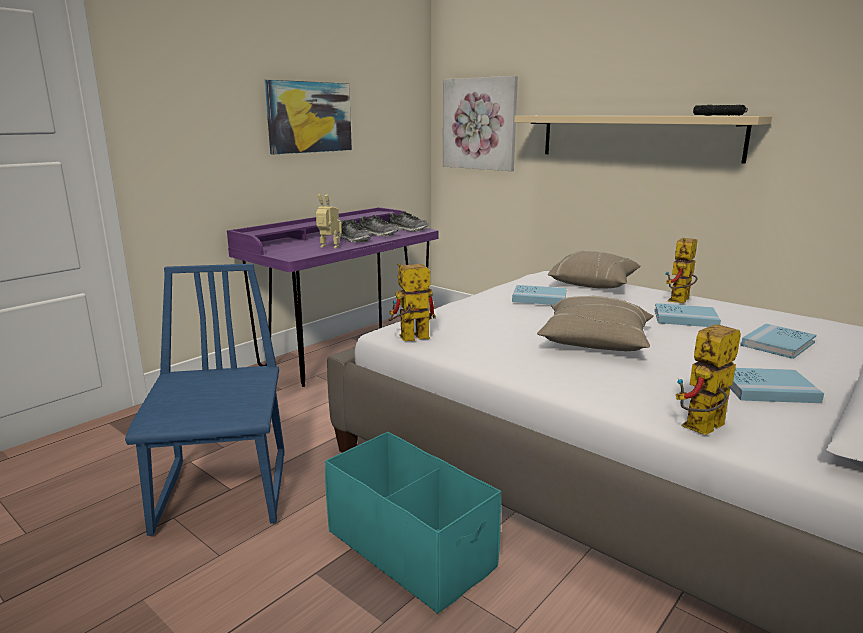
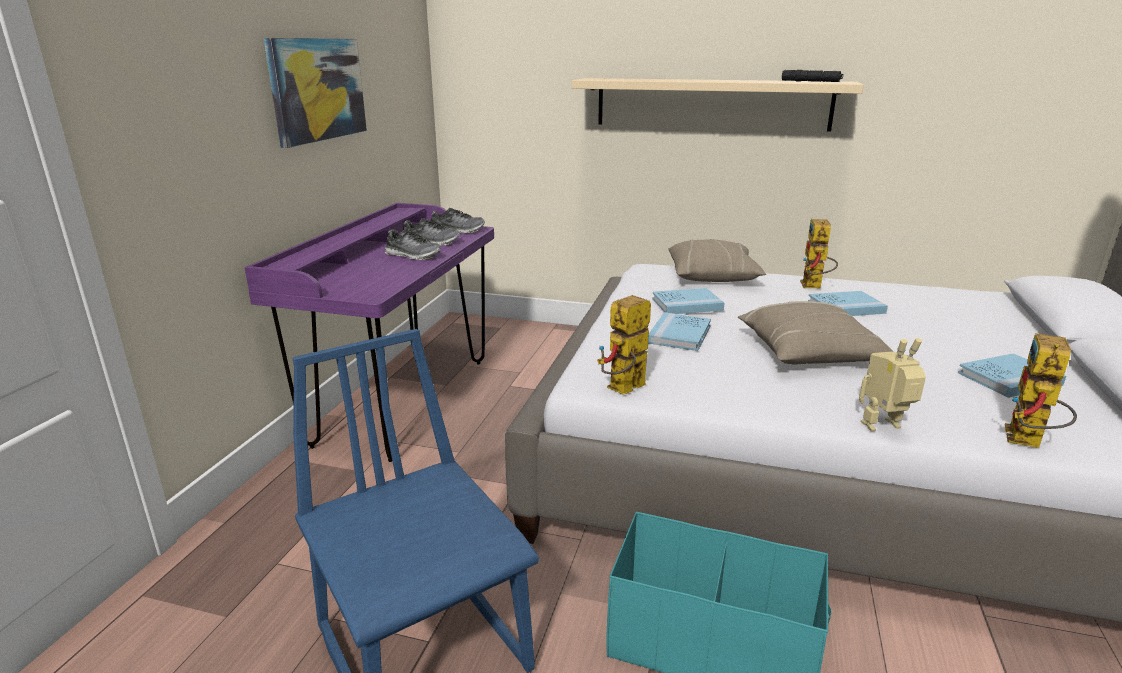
camera: 25 degrees left, 5 degrees up
(328, 247) = (398, 272): toy robot -> toy robot (884, 428)
(480, 124) = (506, 87): picture -> none
(778, 344) = (950, 323): blue book -> blue book (679, 334)

